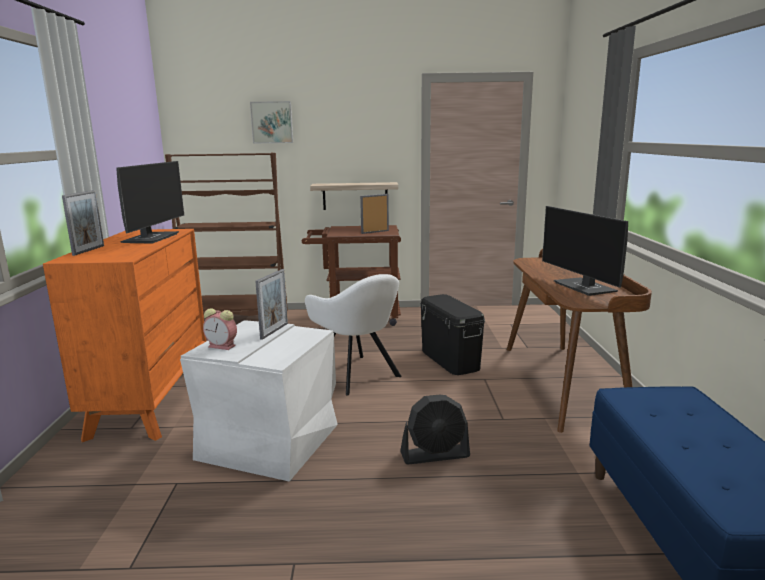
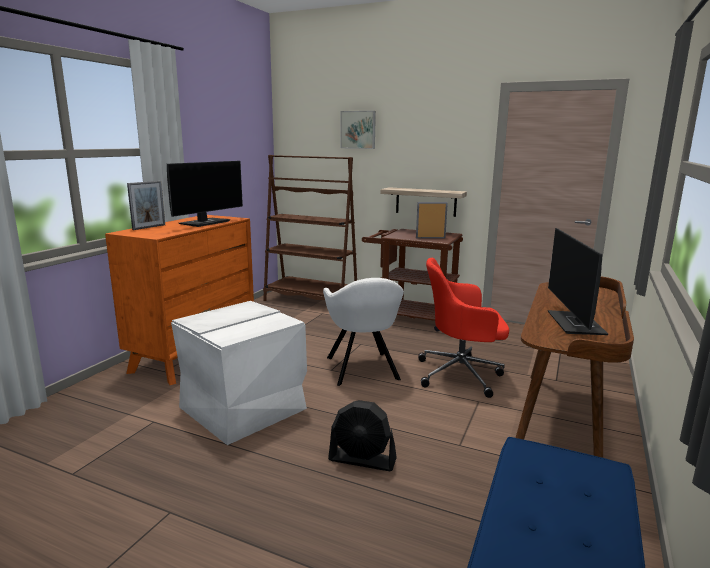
camera: 25 degrees right, 0 degrees up
(223, 346) = (206, 318): alarm clock -> none
(274, 331) = (257, 313): picture frame -> none
(449, 359) = (461, 374): black storage box -> red office chair

